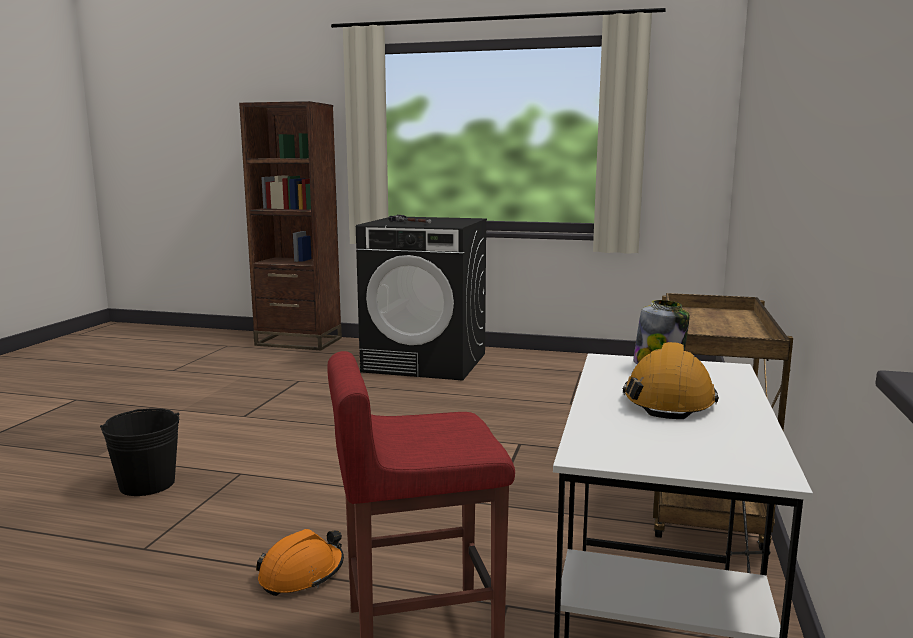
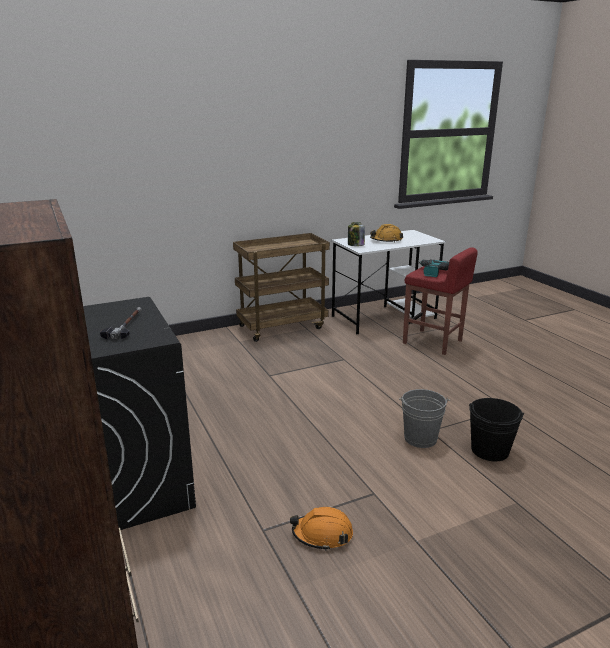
camera: 130 degrees left, 10 degrees up
(244, 462) = (420, 438): none -> grey bucket
(301, 574) = (450, 370): orange hard hat -> orange hard hat (322, 534)
(438, 430) = (431, 272): none -> power drill

